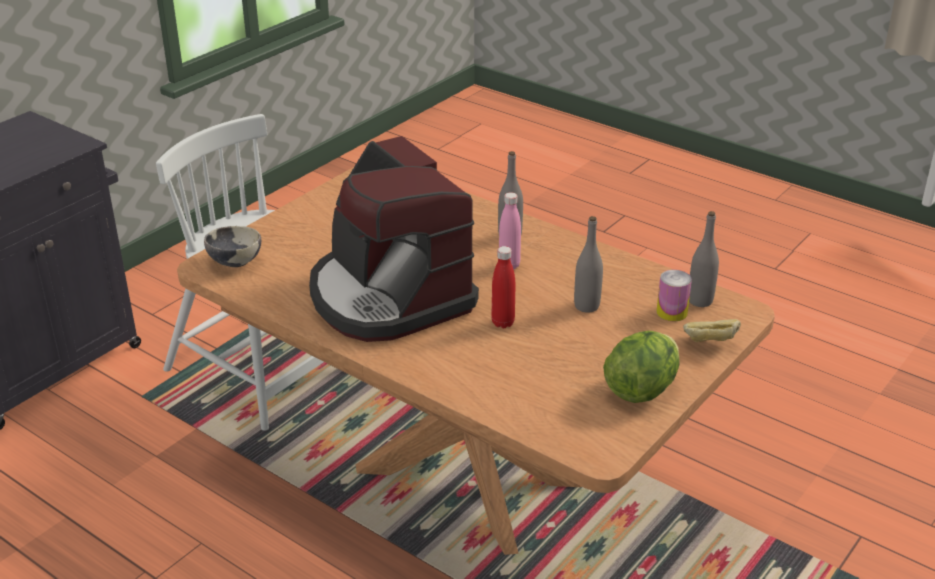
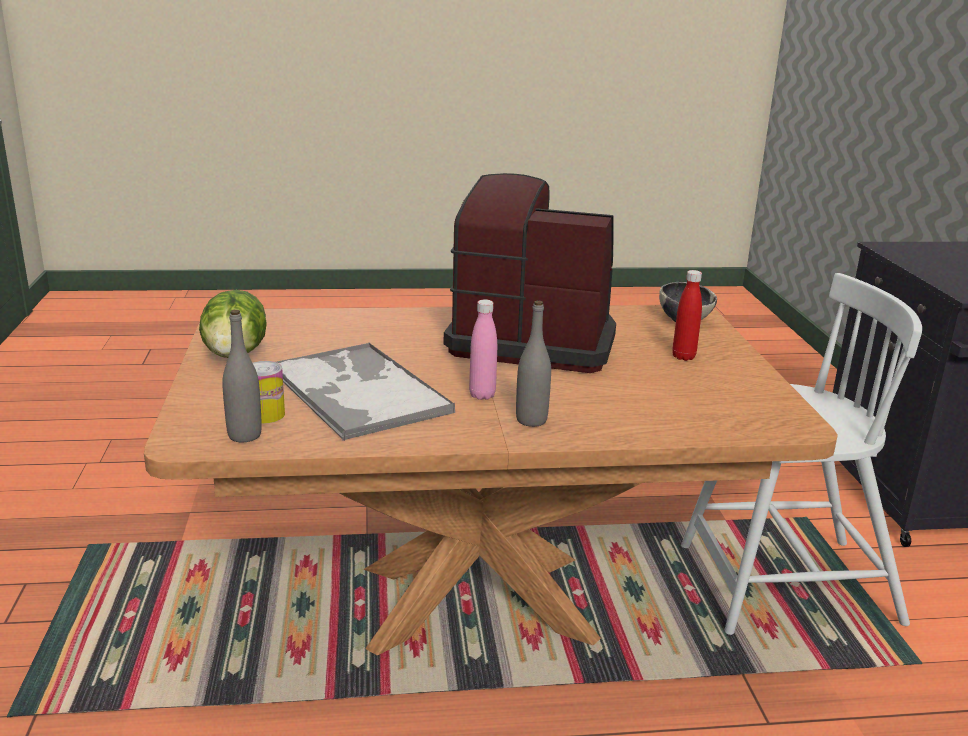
camera: 135 degrees right, 10 degrees down
(503, 323) = (411, 355): red bottle -> red bottle (683, 357)
(586, 306) = (357, 390): grey bottle -> tray
(709, 345) = (199, 402): bread -> none

